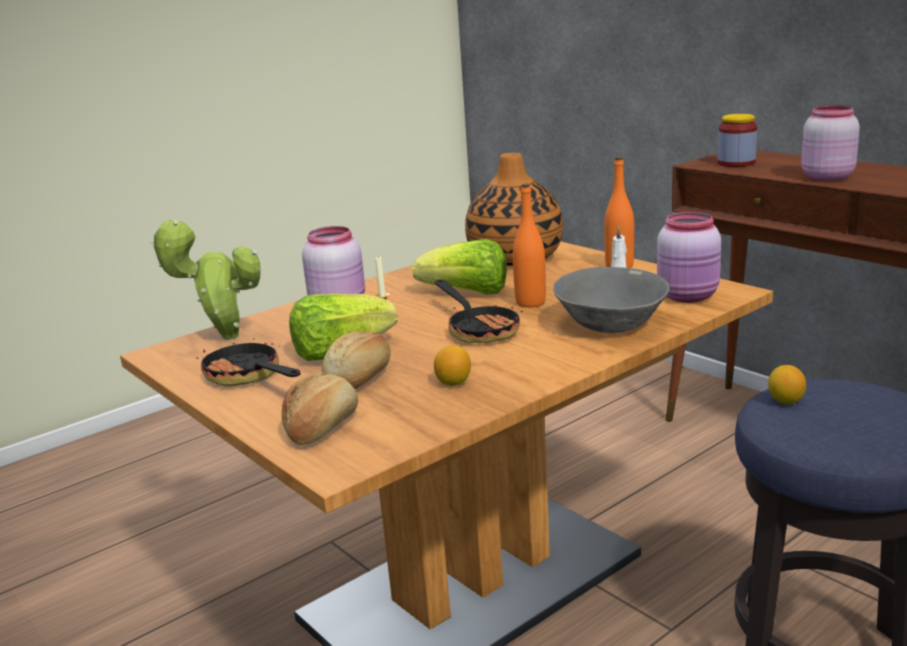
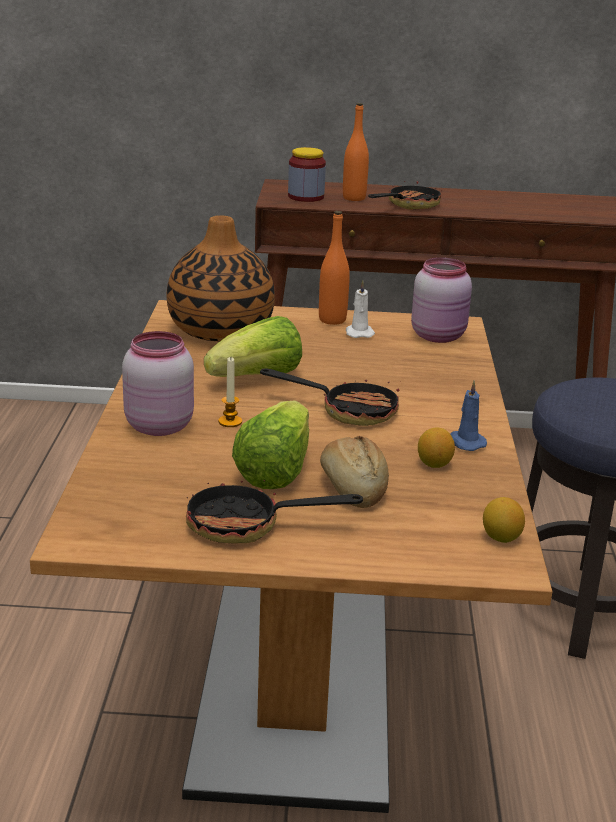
camera: 50 degrees left, 5 degrees up
(223, 337) = (113, 497): potted plant -> none
(321, 427) = (423, 541): bread -> none
(515, 376) = (465, 442): none -> blue candle
(530, 303) = (334, 373): orange bottle -> orange bottle (354, 198)
(609, 324) = (435, 376): grey bowl -> none
(785, 401) = (577, 406): lemon -> lemon (501, 538)
(825, 177) = (408, 205): pink jar -> frying pan

